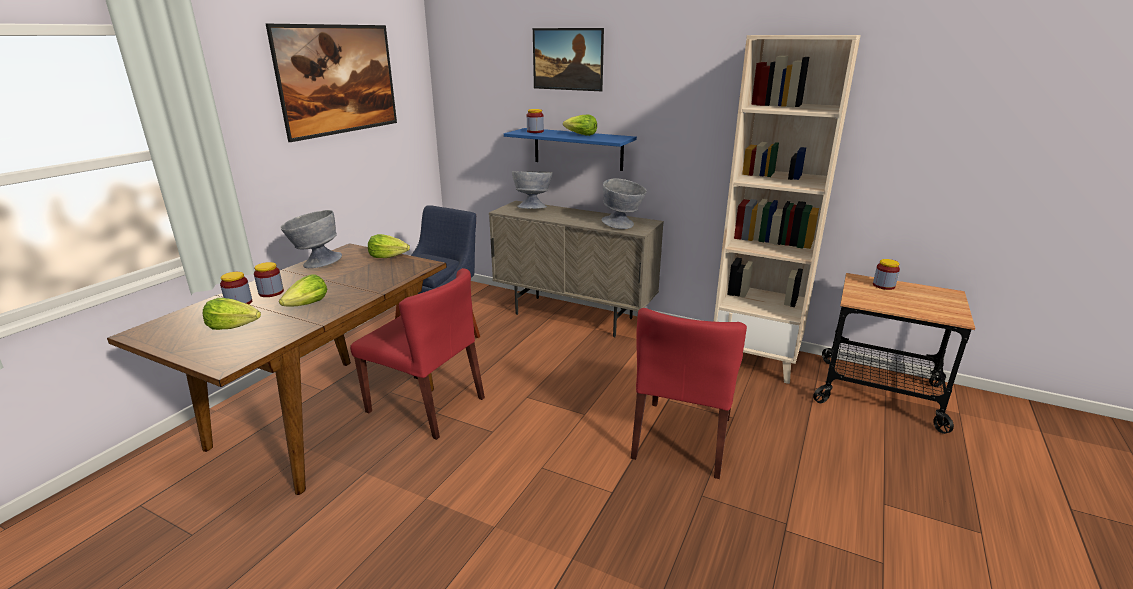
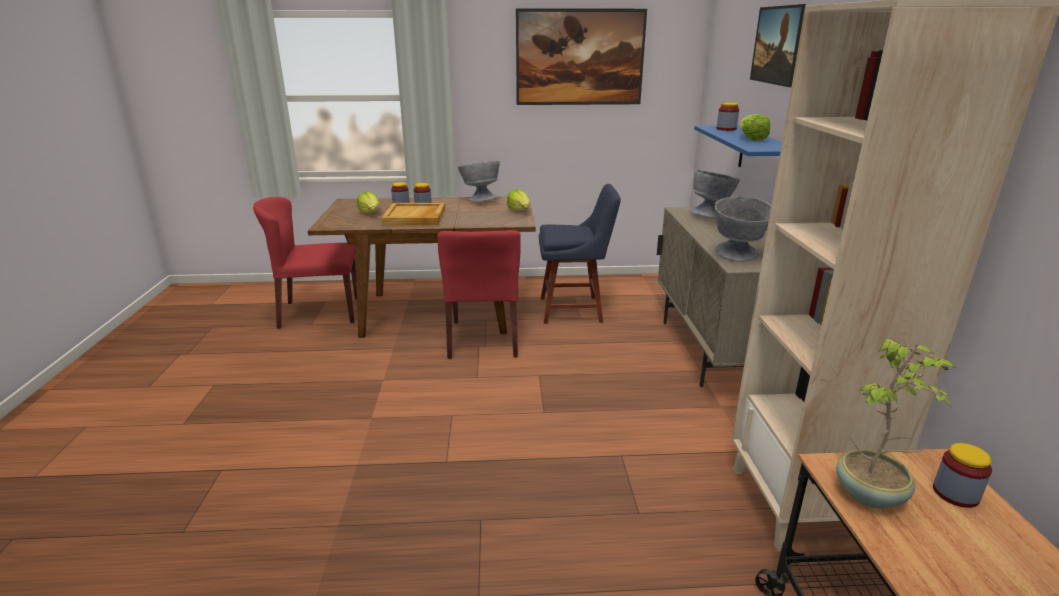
camera: 60 degrees right, 0 degrees up
(307, 305) = (415, 217): lettuce -> beige tray
(682, 438) = (562, 483): red chair -> red chair (319, 312)
(881, 302) = (871, 495): none -> potted plant

